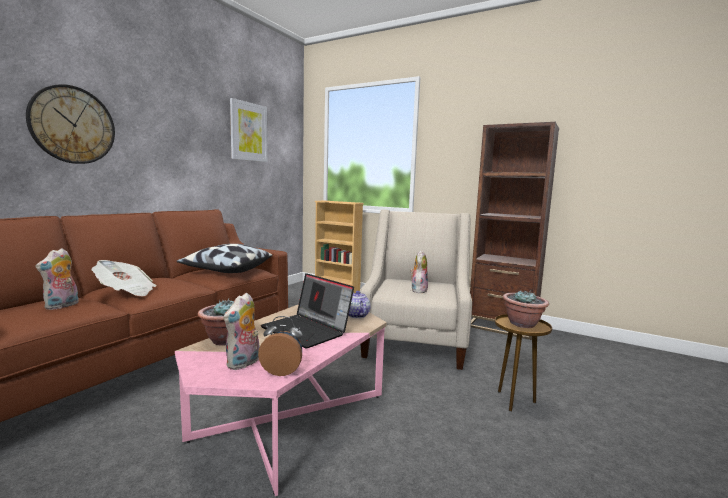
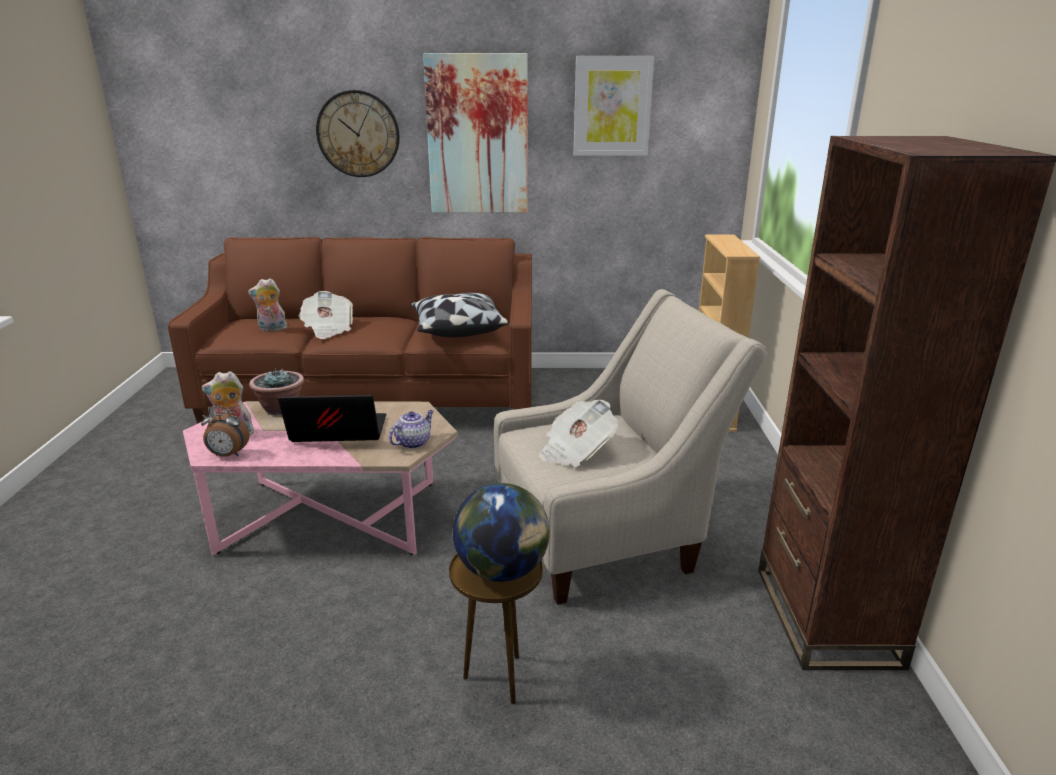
camera: 60 degrees right, 15 degrees up
(174, 139) = (477, 135): none -> picture
(282, 371) = (228, 455): alarm clock -> alarm clock turned 120 degrees clockwise
(307, 330) = (336, 433): laptop -> laptop turned 75 degrees clockwise
(418, 290) = (576, 451): plush toy -> newspaper
(523, 324) = (502, 570): potted plant -> globe

